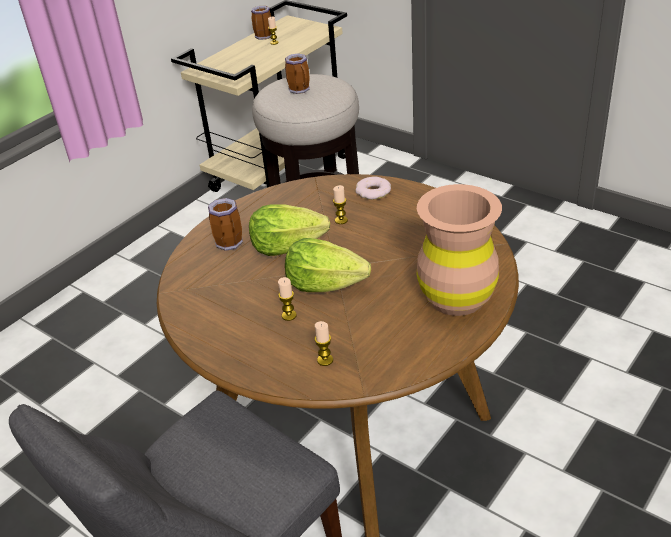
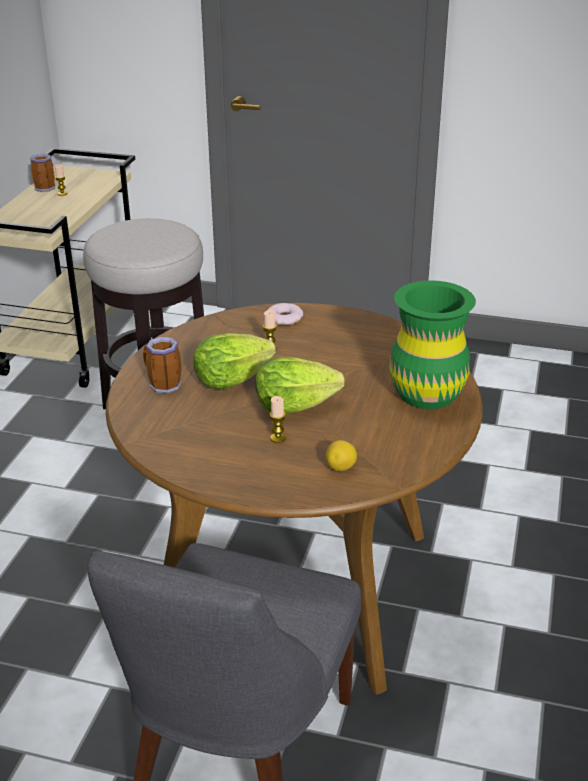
camera: 25 degrees left, 5 degrees down
(301, 90) = (138, 234): mug -> none
(325, 360) = (341, 468): candle -> lemon
(456, 297) = (427, 394): brown vase -> green vase

